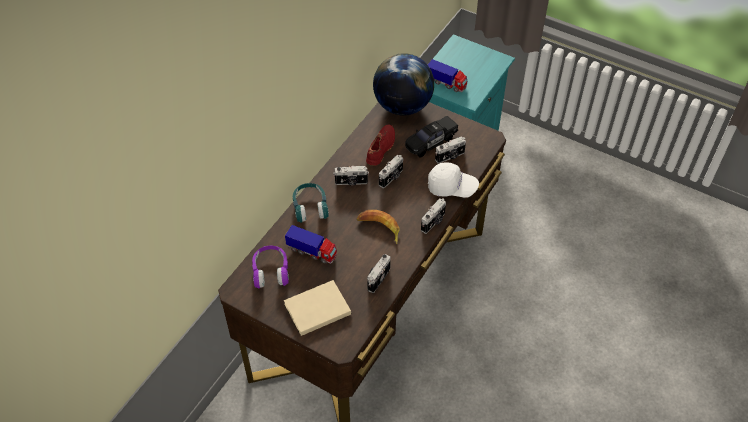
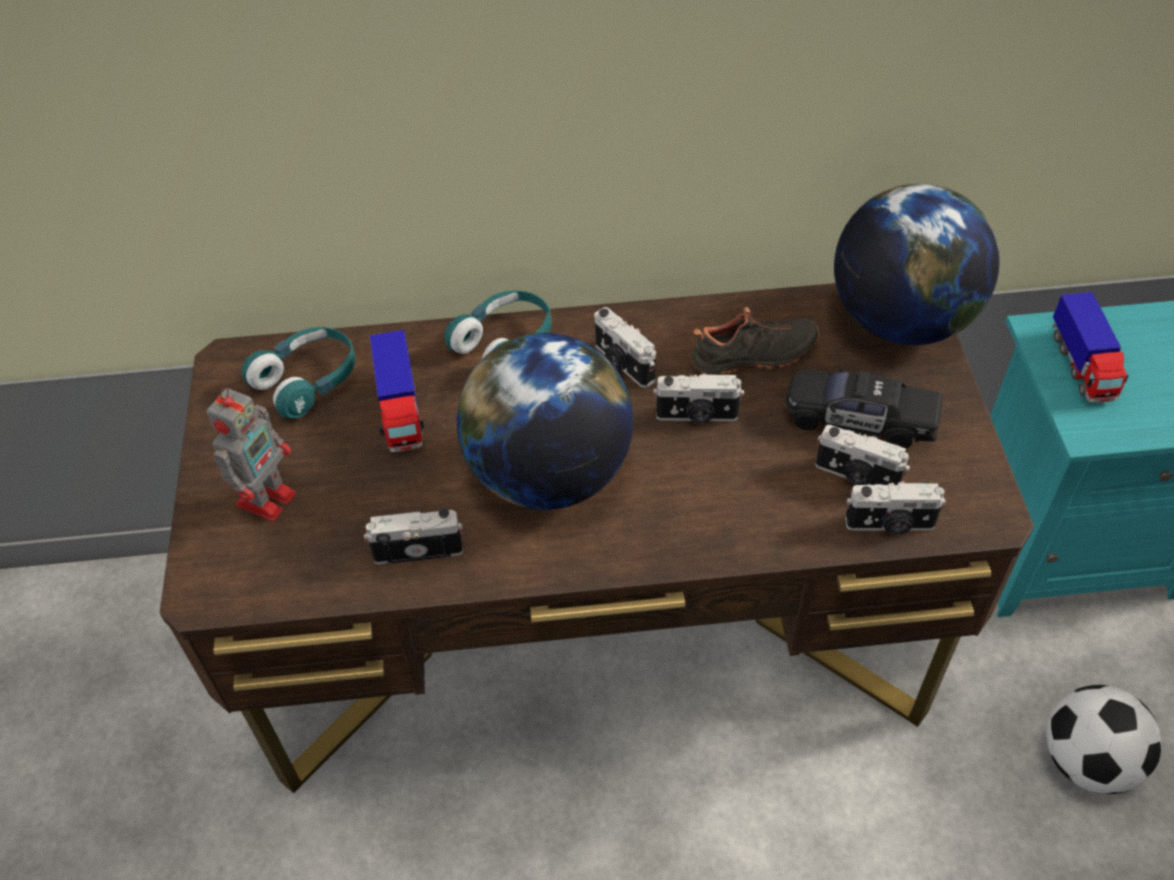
camera: 55 degrees right, 0 degrees up
(271, 271) = (308, 381): purple headphones -> turquoise headphones
(315, 309) = (268, 497): beige book -> toy robot
(379, 228) = (549, 474): banana -> globe
(381, 149) = (755, 356): red shoe -> black shoe
(434, 222) = (648, 555): camera -> camera (890, 525)
(452, 187) = (775, 529): white cap -> none
(527, 203) = (1087, 761): none -> football

